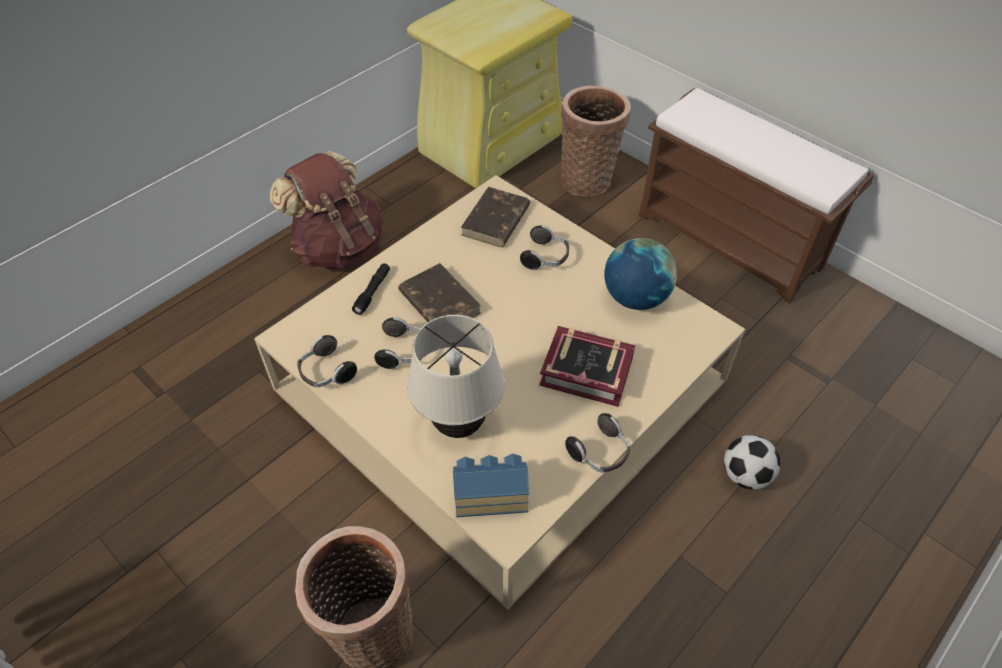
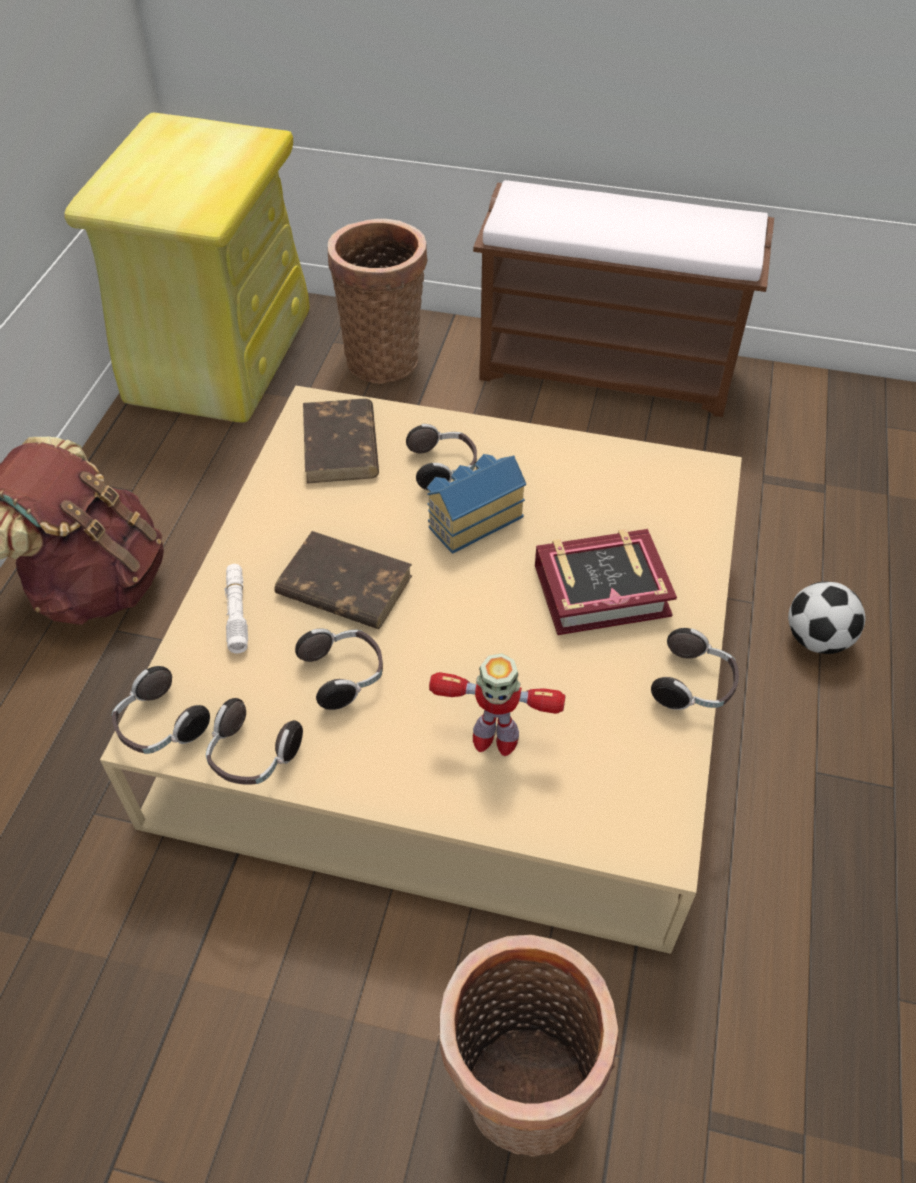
camera: 30 degrees left, 0 degrees up
(293, 335) = (160, 726): none -> headphones
(372, 292) = (237, 613): black flashlight -> white flashlight
(459, 425) = (494, 737): beige table lamp -> toy robot
(490, 495) = (602, 808): toy house -> toy house (472, 519)
(635, 298) = (591, 473): globe -> none

